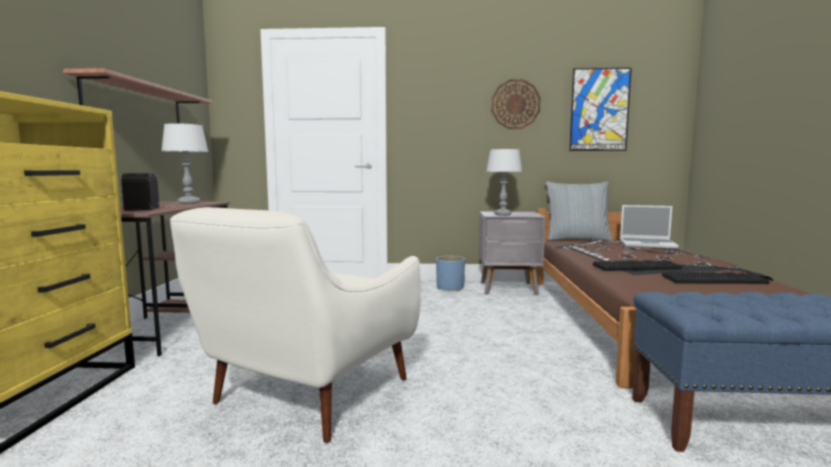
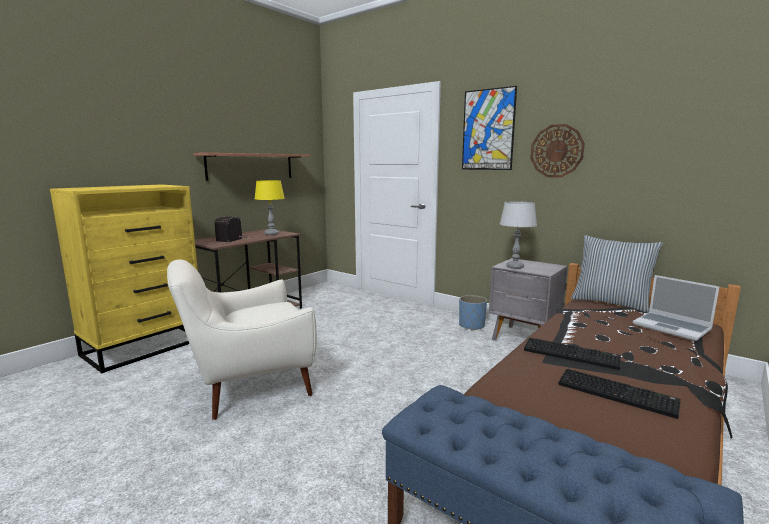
camera: 35 degrees right, 5 degrees up
(188, 203) = (271, 234): grey table lamp -> yellow table lamp
(599, 110) = (658, 157): picture -> picture (488, 130)

